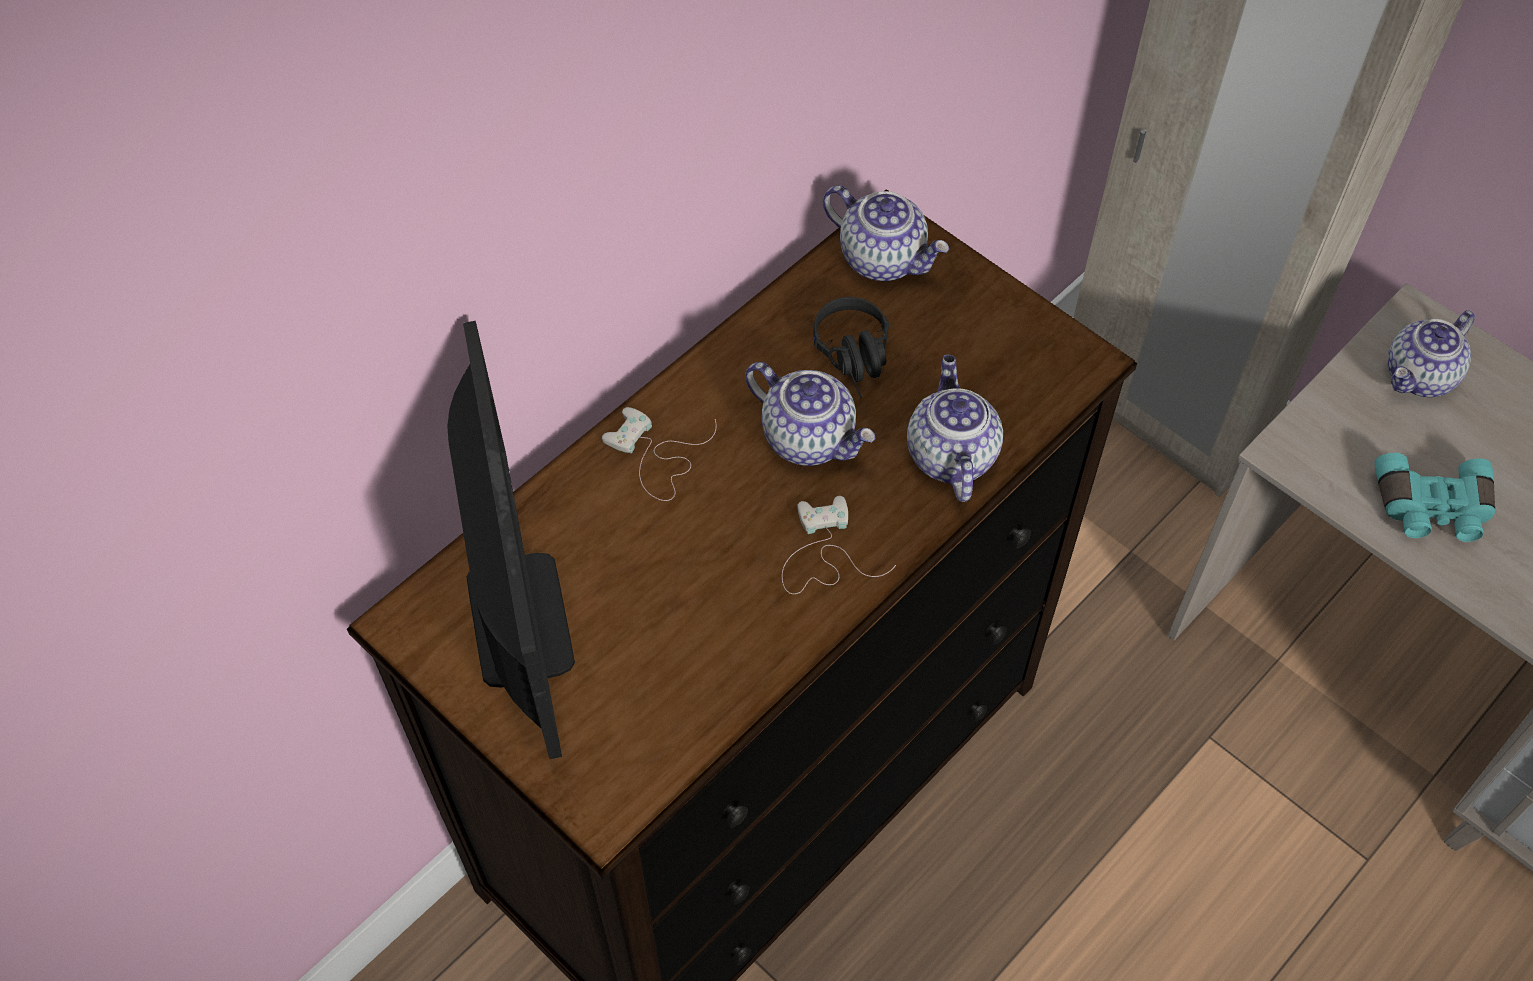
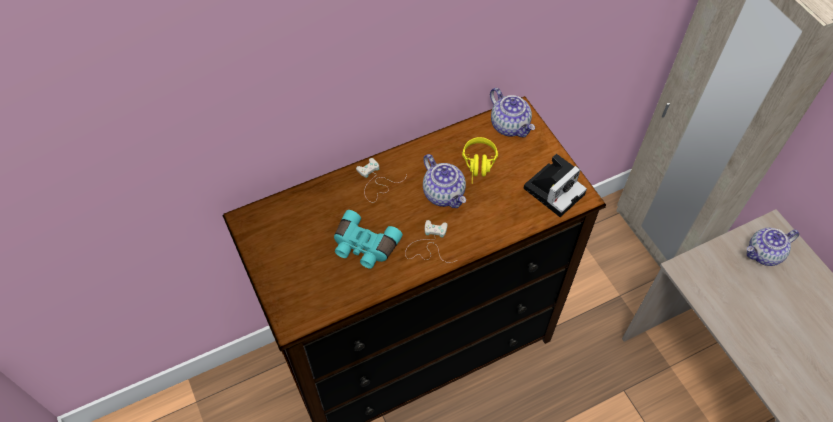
camera: 20 degrees right, 0 degrees up
(519, 619) = (291, 233): monitor -> none
(856, 360) = (479, 166): black headphones -> yellow headphones
(949, 454) = (502, 219): teapot -> none
(1026, 362) = (554, 189): none -> camera
(1431, 510) = (743, 317): turquoise binoculars -> turquoise binoculars (364, 247)

